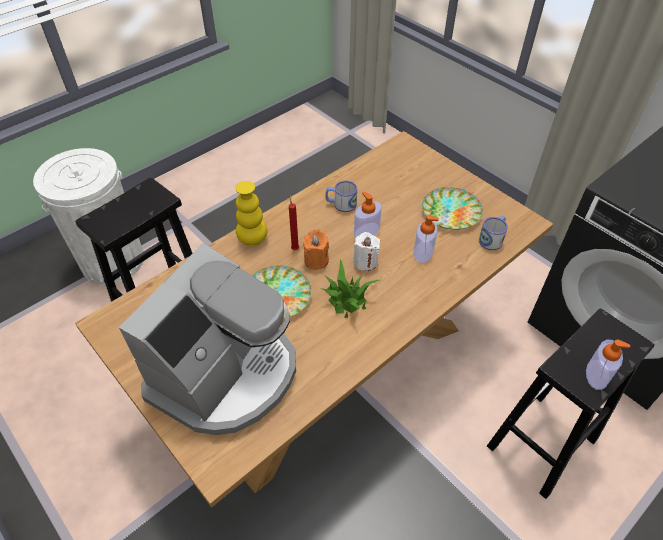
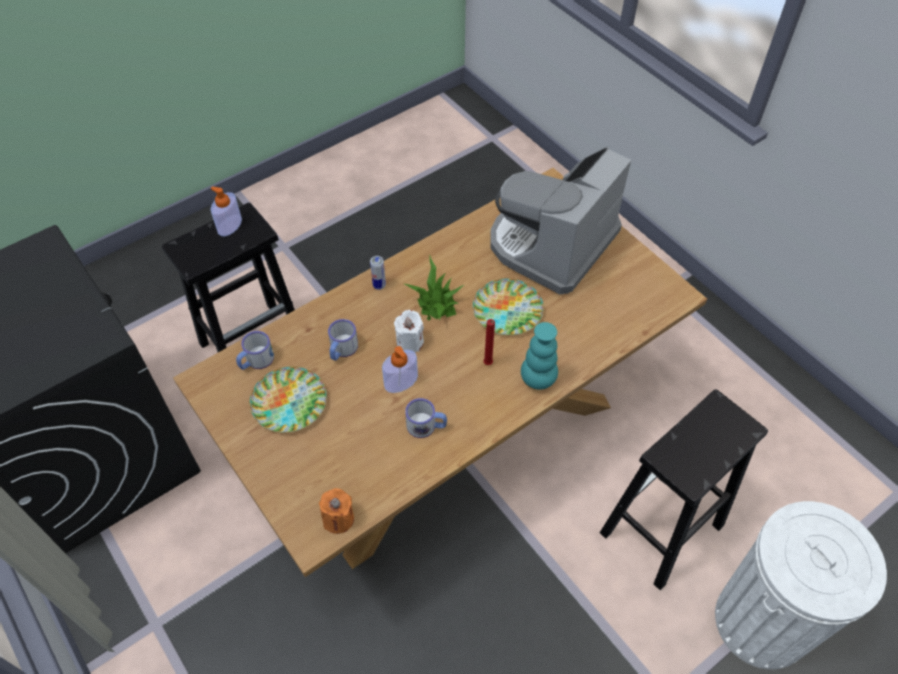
camera: 175 degrees left, 5 degrees up
(253, 240) = (538, 380): yellow vase -> turquoise vase
(316, 260) = (464, 347): orange candle -> orange candle (338, 519)
(406, 312) = (379, 285): none -> can
(423, 252) = (342, 350): soap dispenser -> mug

